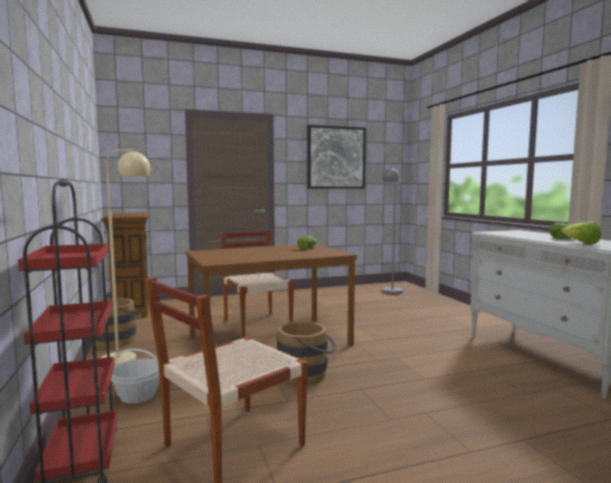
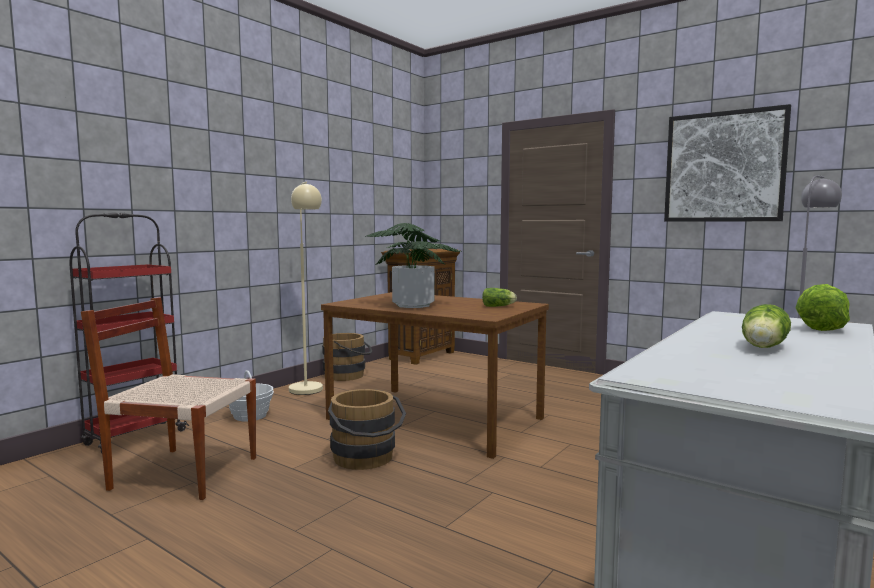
camera: 55 degrees right, 0 degrees up
(257, 324) = (474, 400): chair -> none
(265, 255) = (413, 305): none -> potted plant
(581, 243) = (698, 357): lettuce -> lettuce (822, 328)

